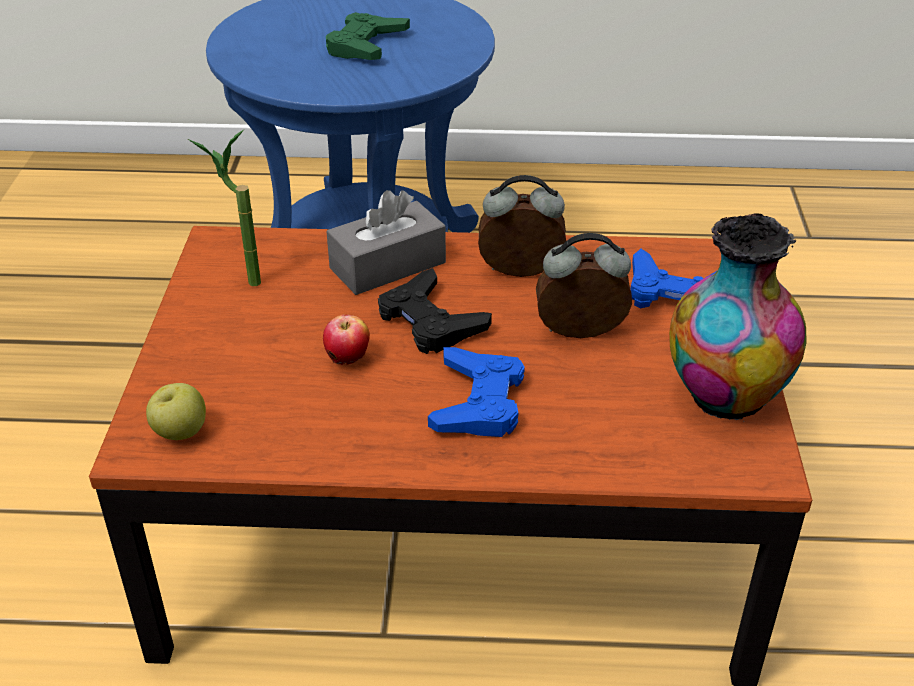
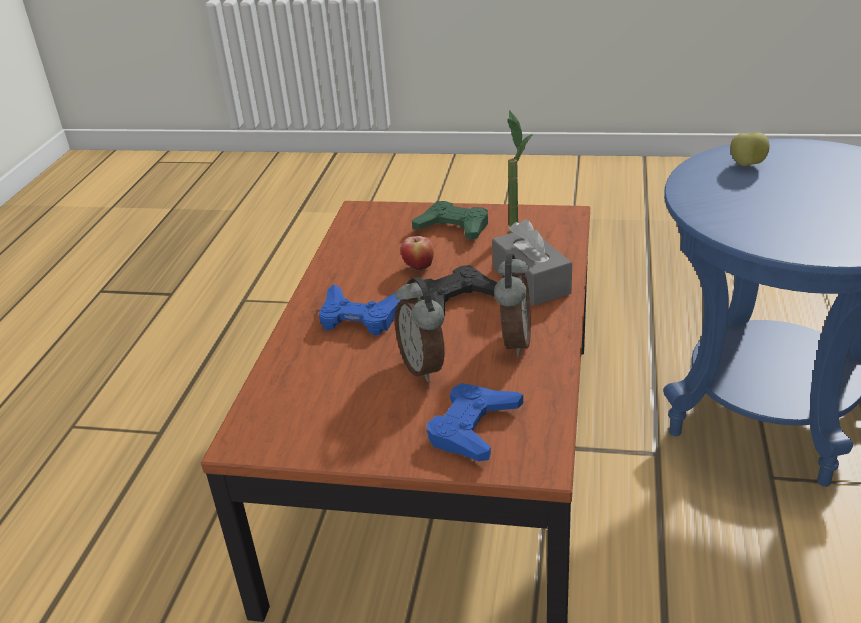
camera: 100 degrees right, 5 degrees down
(180, 432) = (367, 219): apple -> apple (747, 165)
(366, 45) = (793, 201): green game controller -> green game controller (453, 227)
(580, 335) = (424, 367): alarm clock -> alarm clock turned 150 degrees clockwise
(724, 397) = (326, 434): vase -> none

